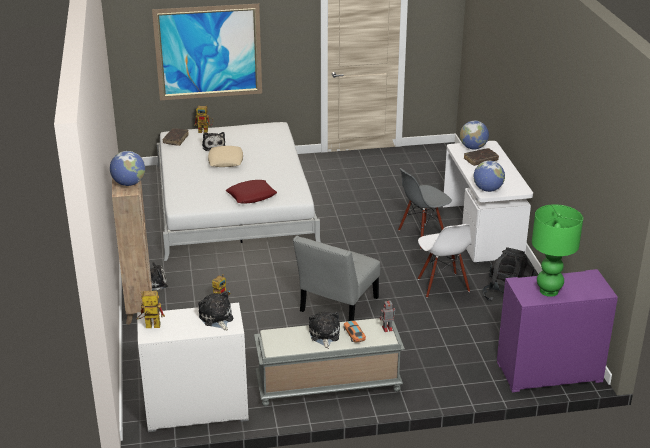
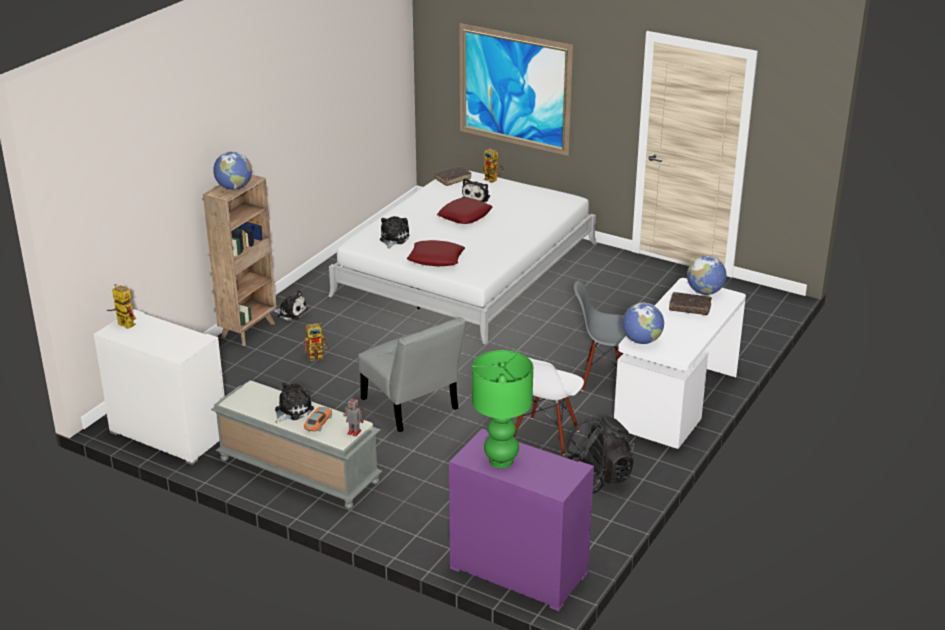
camera: 40 degrees right, 0 degrees up
(216, 318) = (179, 342): plush toy -> plush toy (393, 239)
(225, 160) = (465, 215): beige pillow -> red pillow
(336, 307) = (412, 407): grey chair -> grey chair turned 105 degrees counterclockwise

